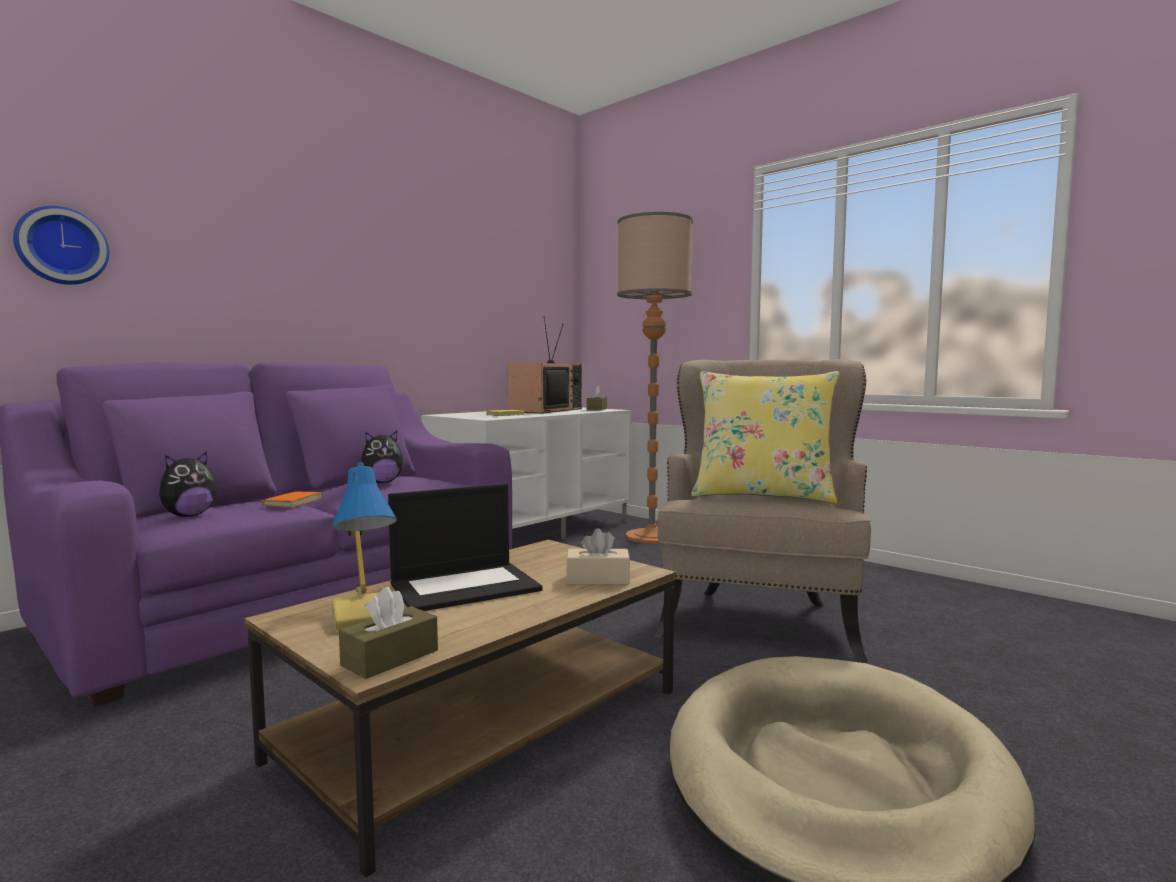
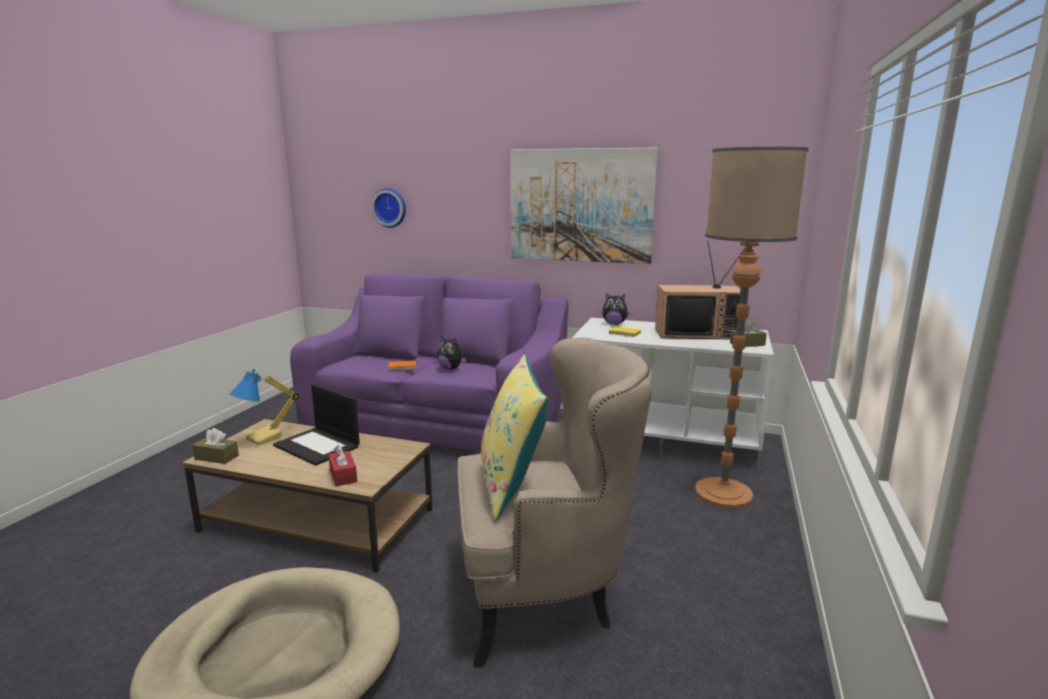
camera: 65 degrees right, 10 degrees up
(189, 516) = (356, 361): plush toy -> plush toy (614, 324)
(399, 275) = (580, 205): none -> picture
(597, 579) = (343, 475): beige tissue box -> red tissue box

